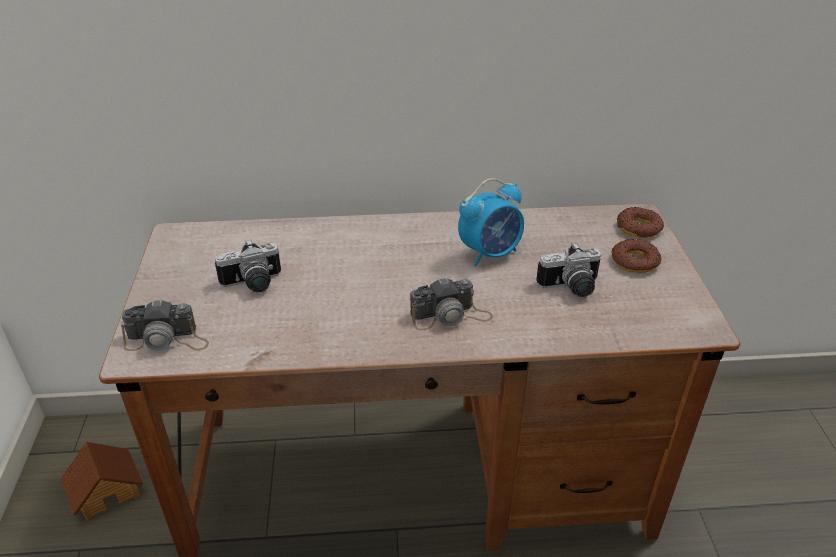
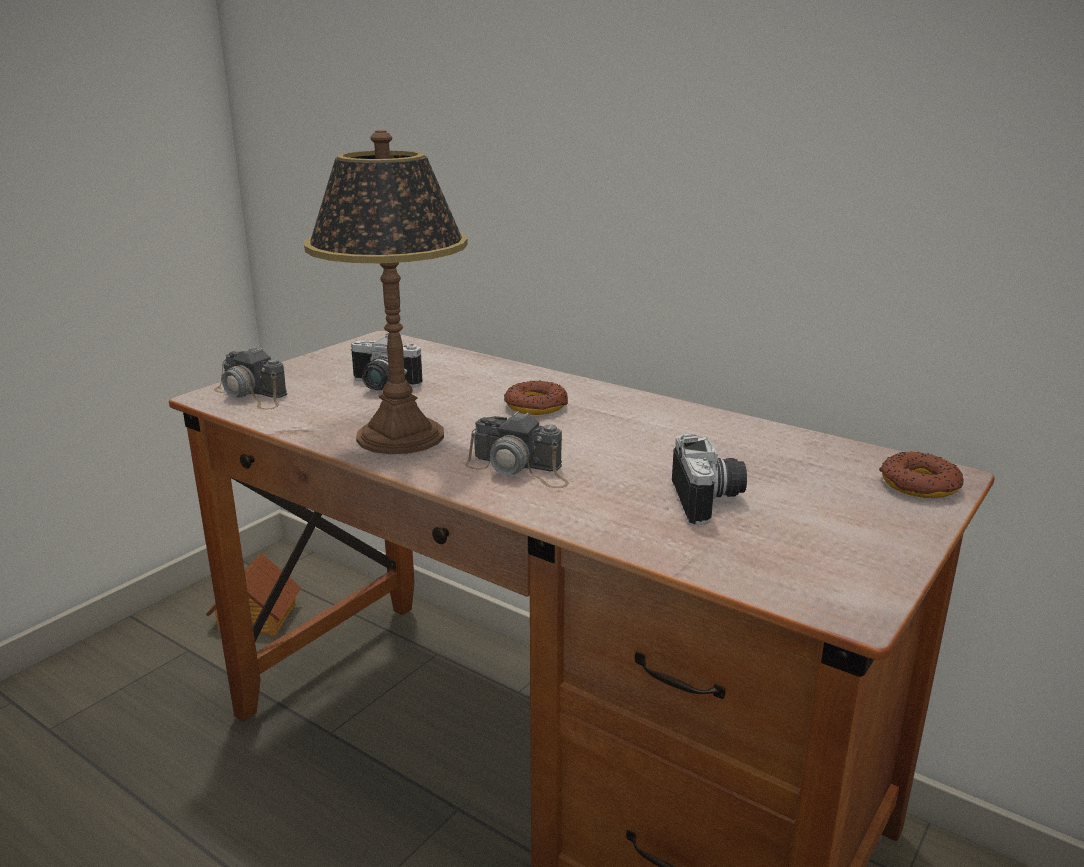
camera: 40 degrees right, 15 degrees down
(341, 325) = (400, 436): none -> table lamp
(490, 253) = (660, 441): alarm clock -> none
(571, 288) = (710, 500): camera -> camera turned 120 degrees counterclockwise
(635, 261) = (853, 510): donut -> donut (536, 406)

